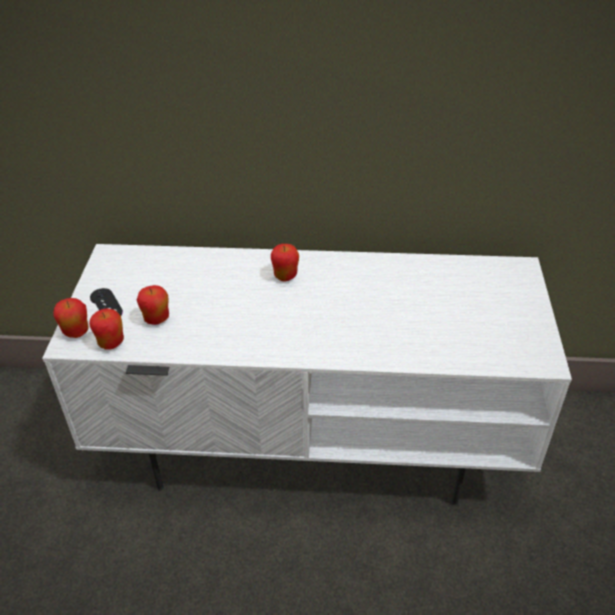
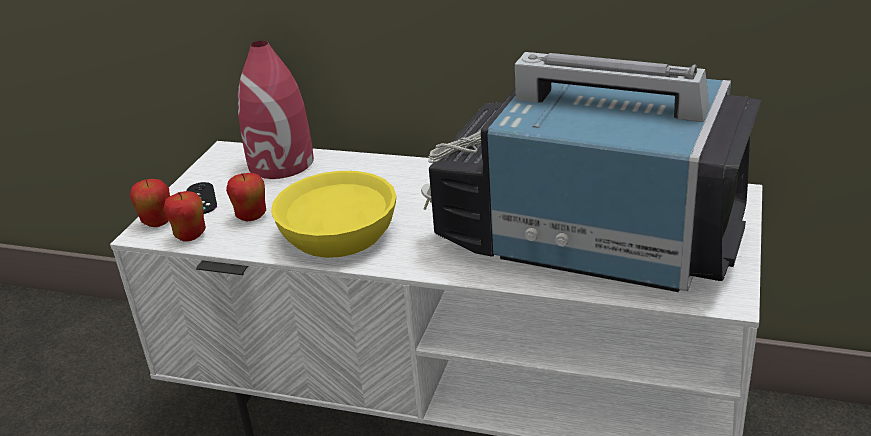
camera: 15 degrees right, 10 degrees down
(162, 264) = (281, 163): none -> red vase
(236, 331) = (338, 235): none -> yellow bowl
(285, 276) = (421, 184): apple -> none
(430, 316) = (588, 238): none -> television

